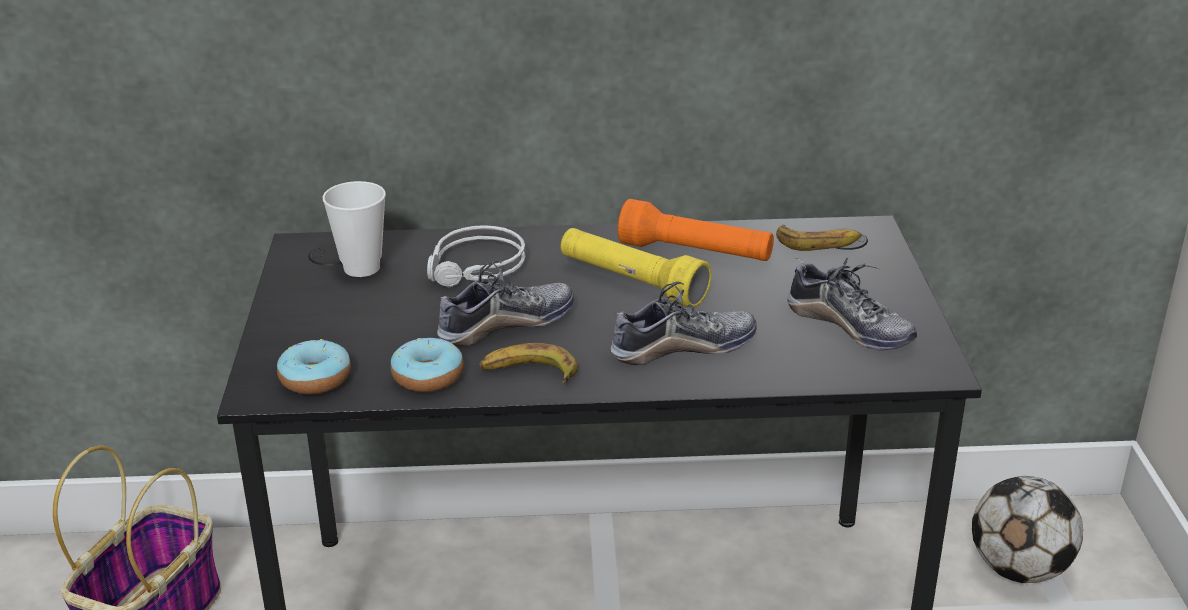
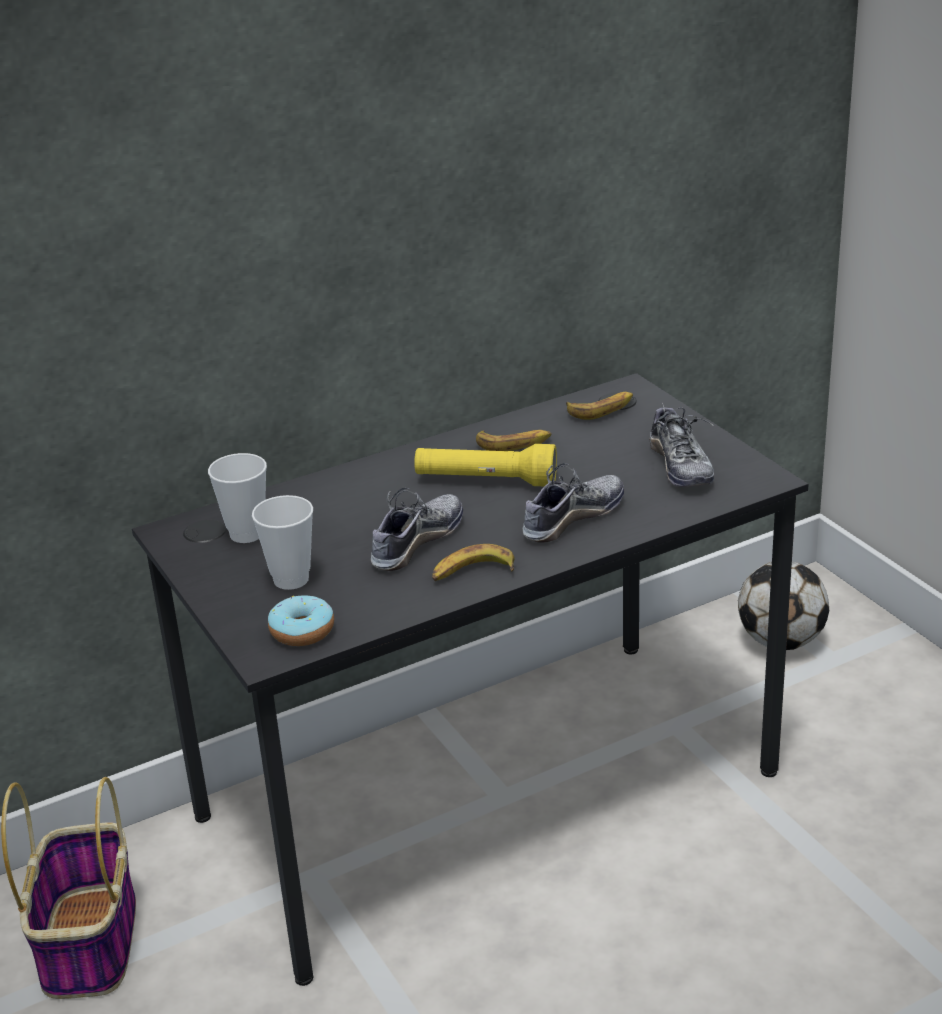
camera: 25 degrees left, 0 degrees up
(356, 324) = (291, 579): none -> cup
(428, 376) = (394, 600): donut -> none
(476, 268) = (346, 506): grey headphones -> none
(695, 254) = (514, 444): orange flashlight -> banana
(850, 326) = (680, 466): shoe -> shoe turned 60 degrees clockwise

